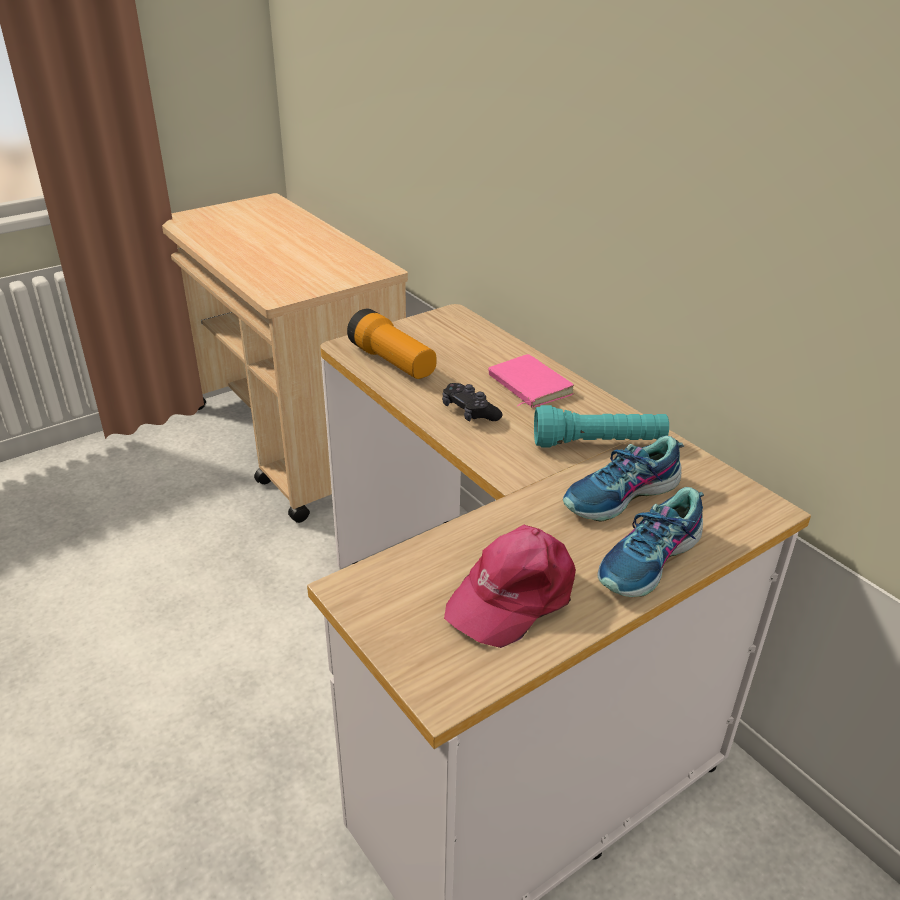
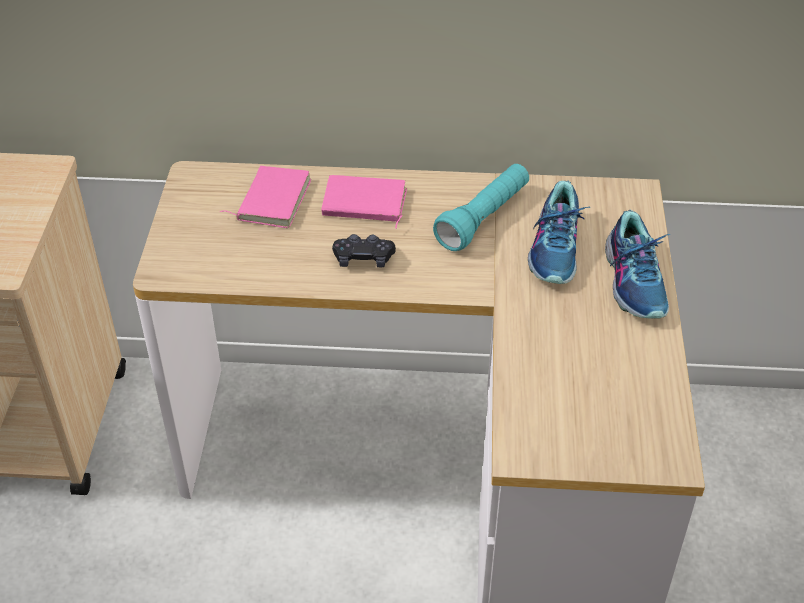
camera: 50 degrees left, 10 degrees up
(392, 362) = (229, 259): flashlight -> none
(474, 350) = (271, 200): none -> pink book
(512, 595) = (607, 369): pink cap -> none

